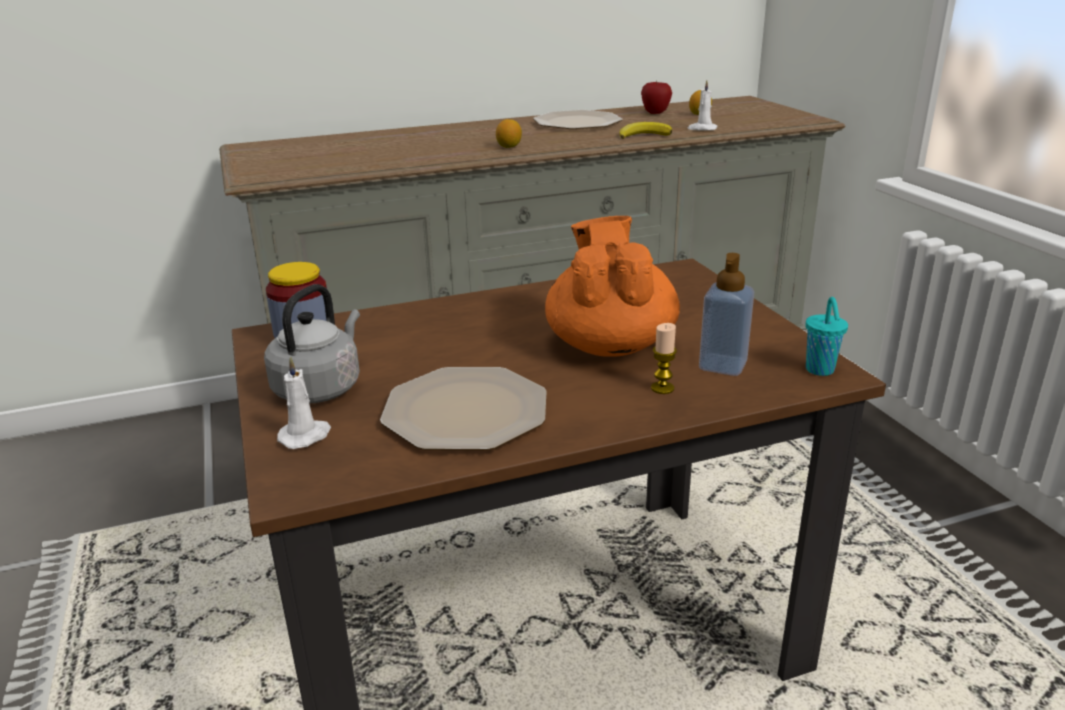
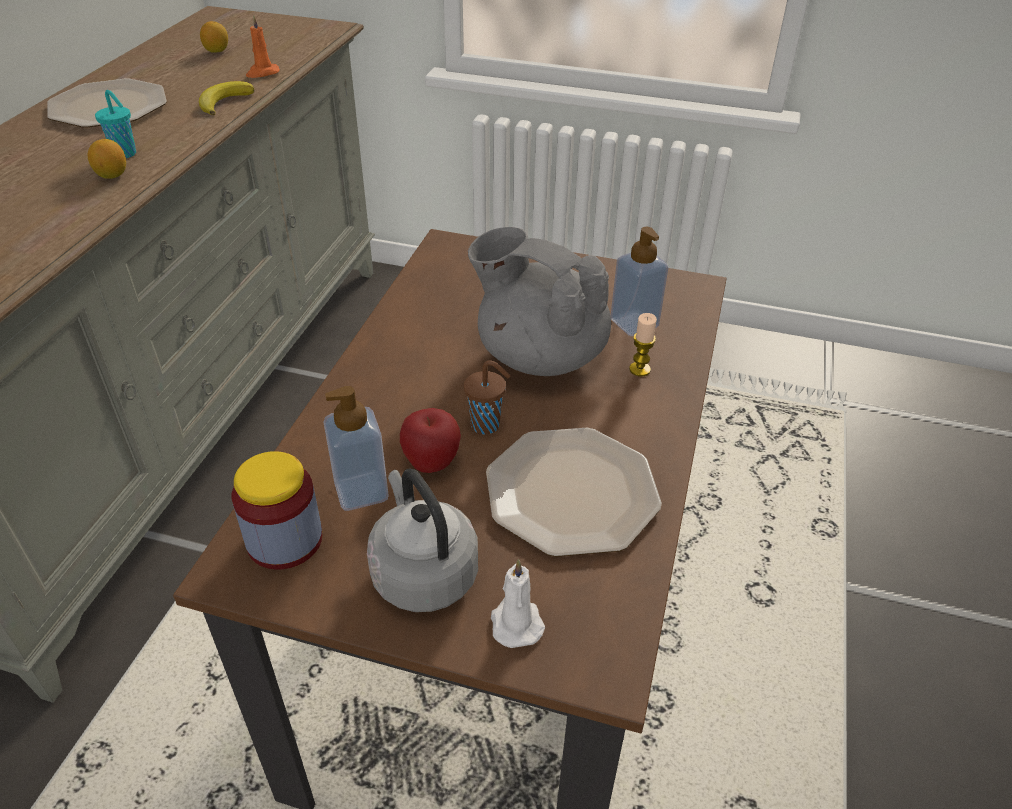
camera: 55 degrees left, 15 degrees up
(373, 342) = (361, 491): none -> soap dispenser
(496, 356) = (487, 425): none -> brown cup
(610, 344) = (539, 355): orange teapot -> grey teapot
(655, 113) = (166, 63): apple -> apple (431, 463)
(702, 129) = (262, 73): white candle -> orange candle
(820, 371) = (685, 290): turquoise cup -> turquoise cup (126, 154)

